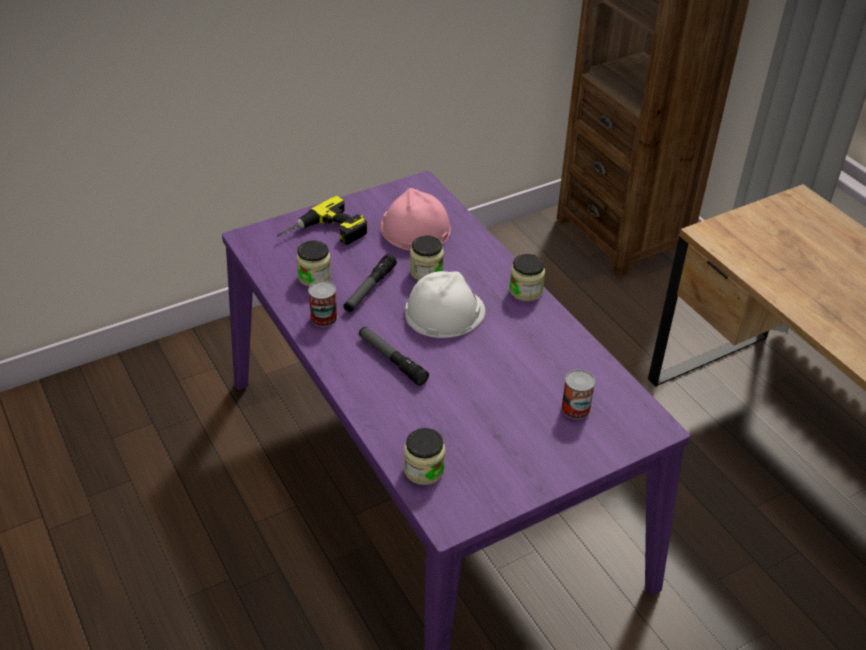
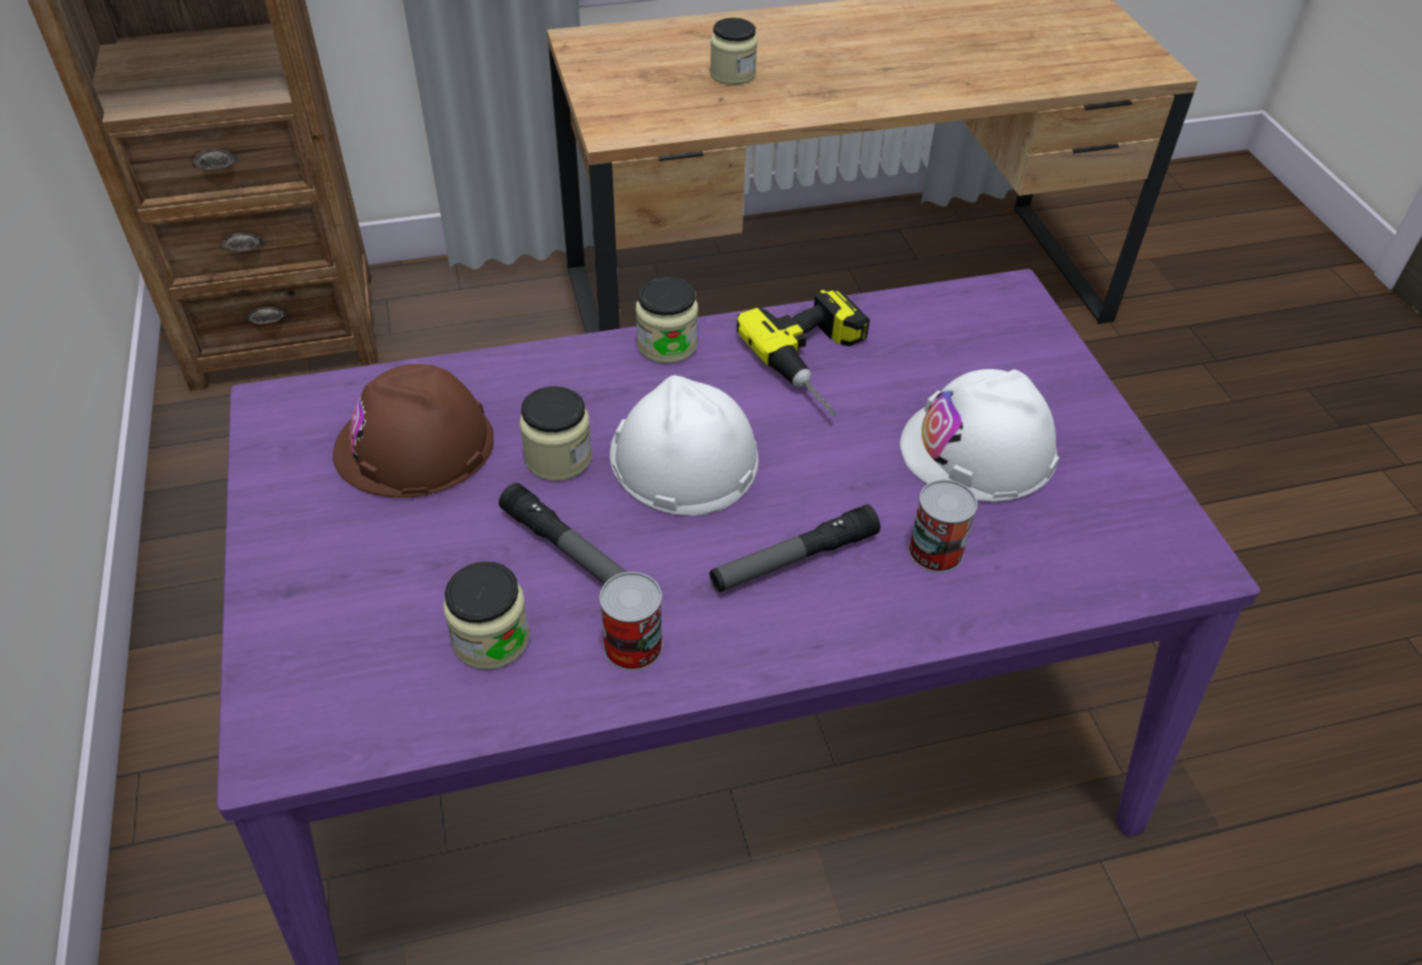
camera: 75 degrees left, 5 degrees up
(324, 234) = (347, 595): power drill -> power drill (822, 362)
(415, 229) = (414, 445): pink hard hat -> brown hard hat
(424, 470) = (1081, 572): jar -> jar (732, 74)
(501, 422) = (979, 450): none -> white hard hat
(575, 408) = (961, 360): can -> can (935, 551)

